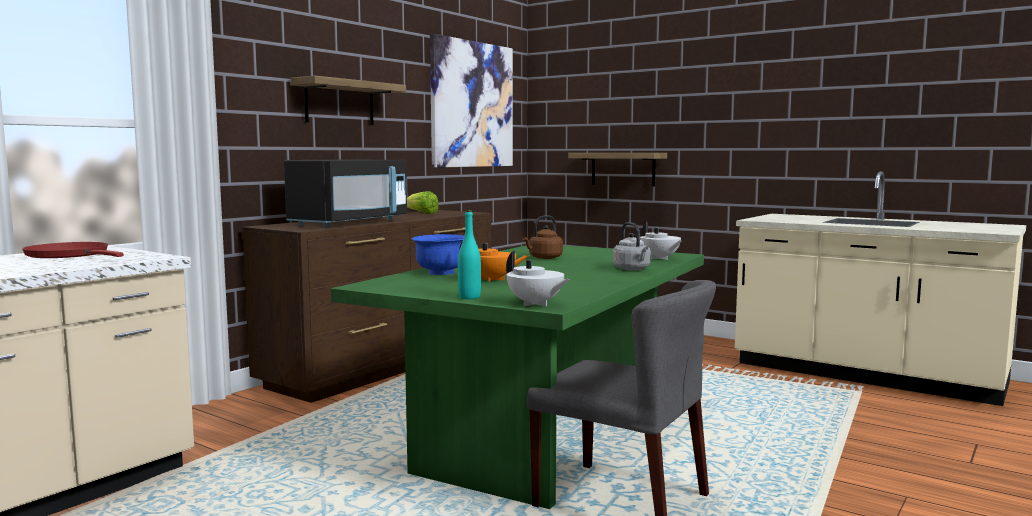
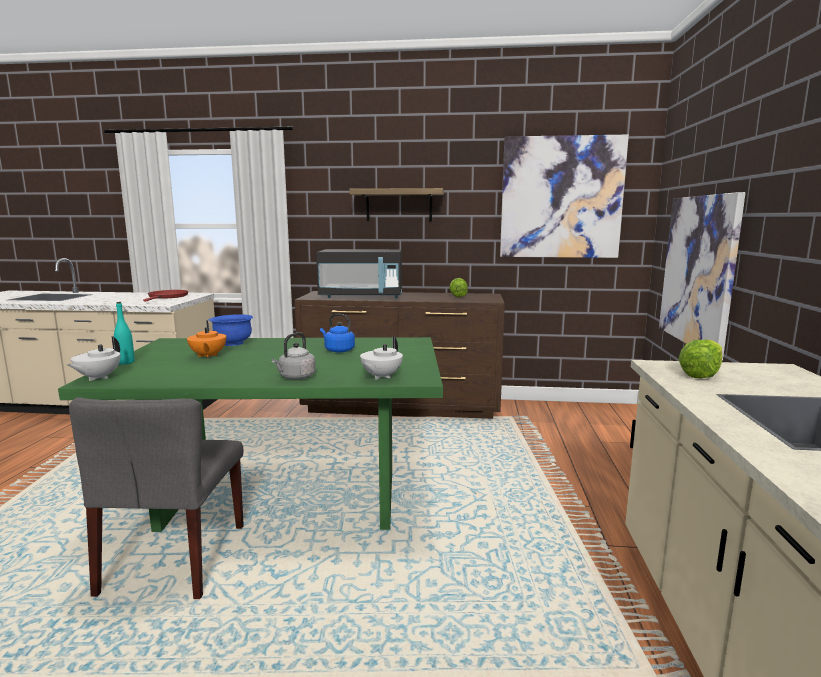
camera: 60 degrees right, 5 degrees up
(544, 258) = (338, 350): brown kettle -> blue kettle
(623, 169) = (698, 271): shelf -> picture
(782, 219) = (701, 374): none -> lettuce

